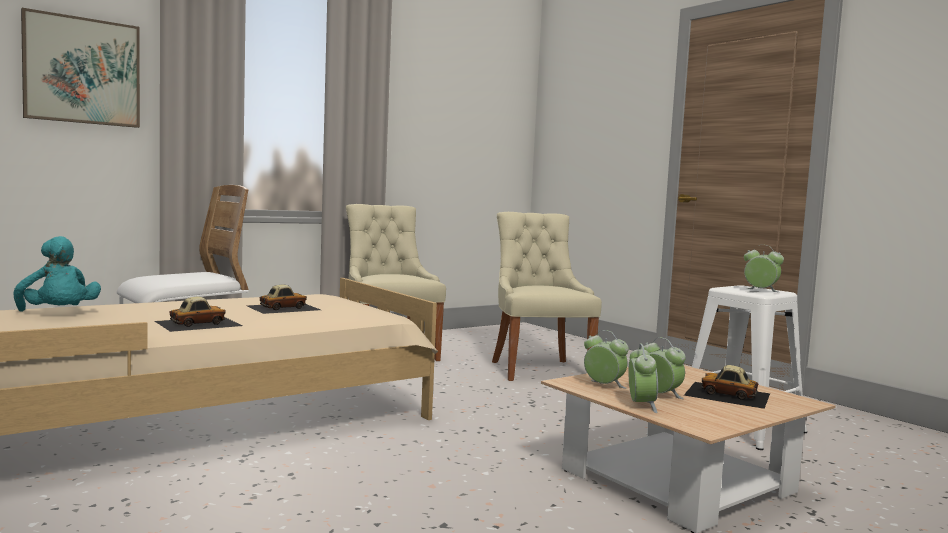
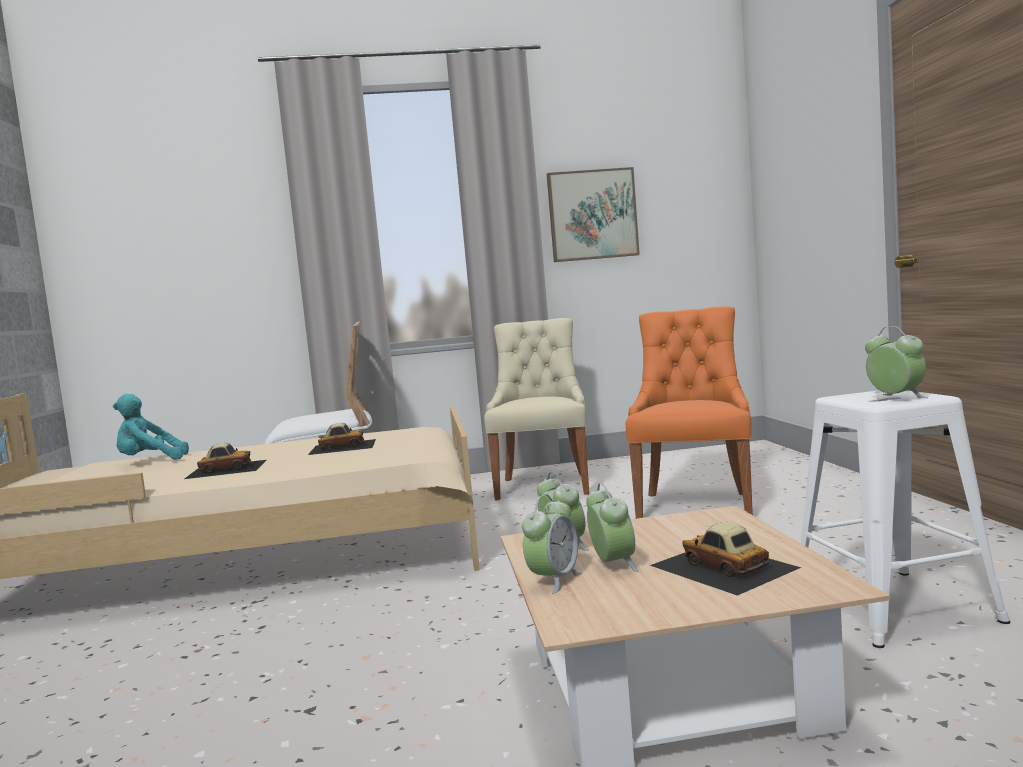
camera: 30 degrees right, 0 degrees up
(58, 314) = (149, 462): turquoise plush toy -> turquoise plush toy turned 90 degrees clockwise
(82, 71) = (234, 236): picture -> picture (592, 215)
(538, 369) = (695, 505): beige chair -> orange chair

